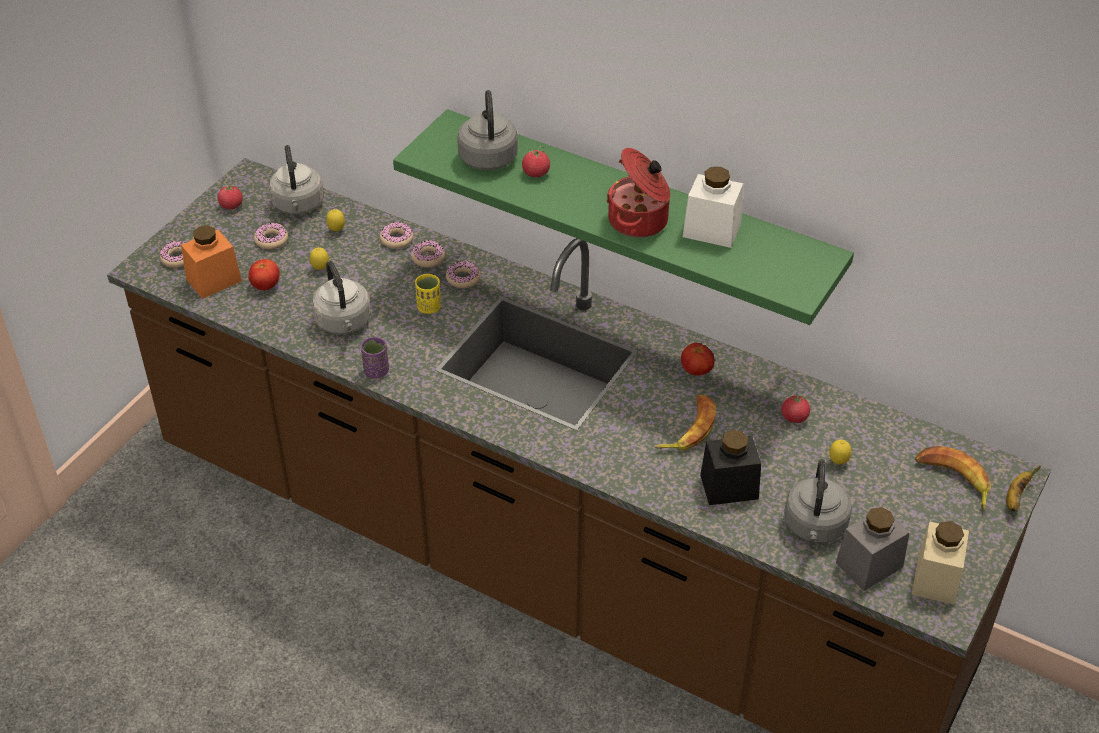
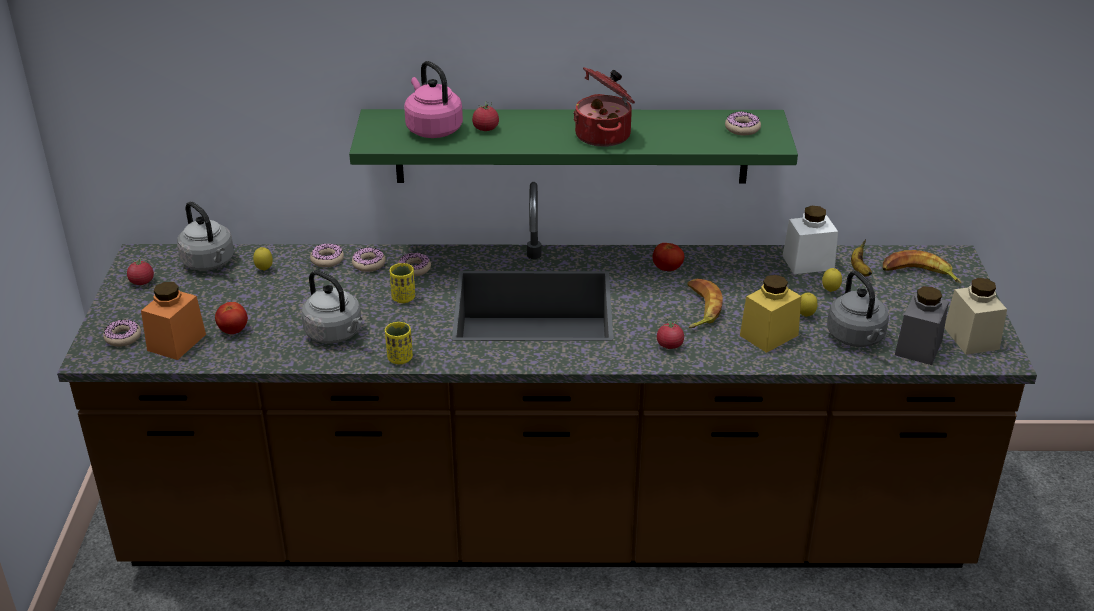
camera: 30 degrees left, 10 degrees down
(271, 240) = (207, 295): donut -> donut (742, 128)
(320, 269) = (275, 302): lemon -> lemon (805, 316)
(376, 371) = (400, 358): purple cup -> yellow cup
(488, 156) = (432, 129): grey kettle -> pink kettle
(711, 230) = (666, 125): white jar -> white jar (808, 262)
(729, 487) = (769, 335): black jar -> yellow jar
(794, 417) = (770, 274): tomato -> tomato (669, 345)
(1016, 497) = (969, 269): banana -> banana (859, 269)

